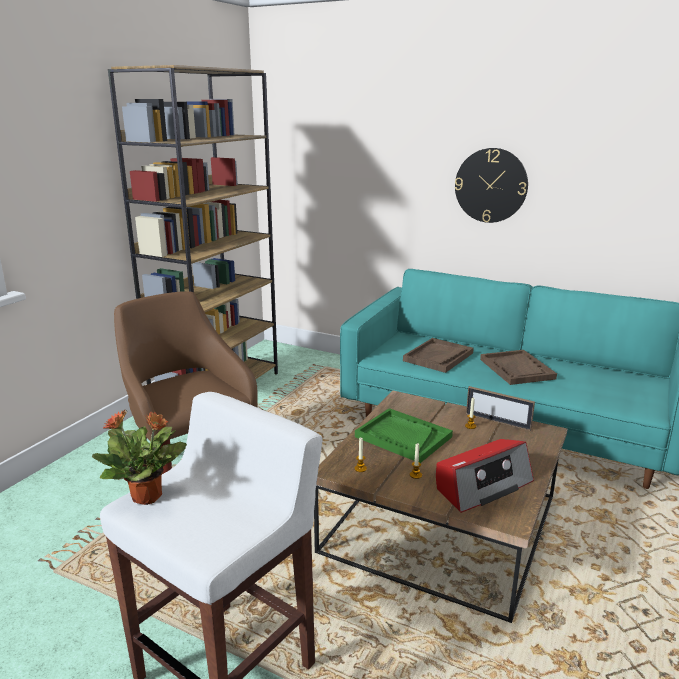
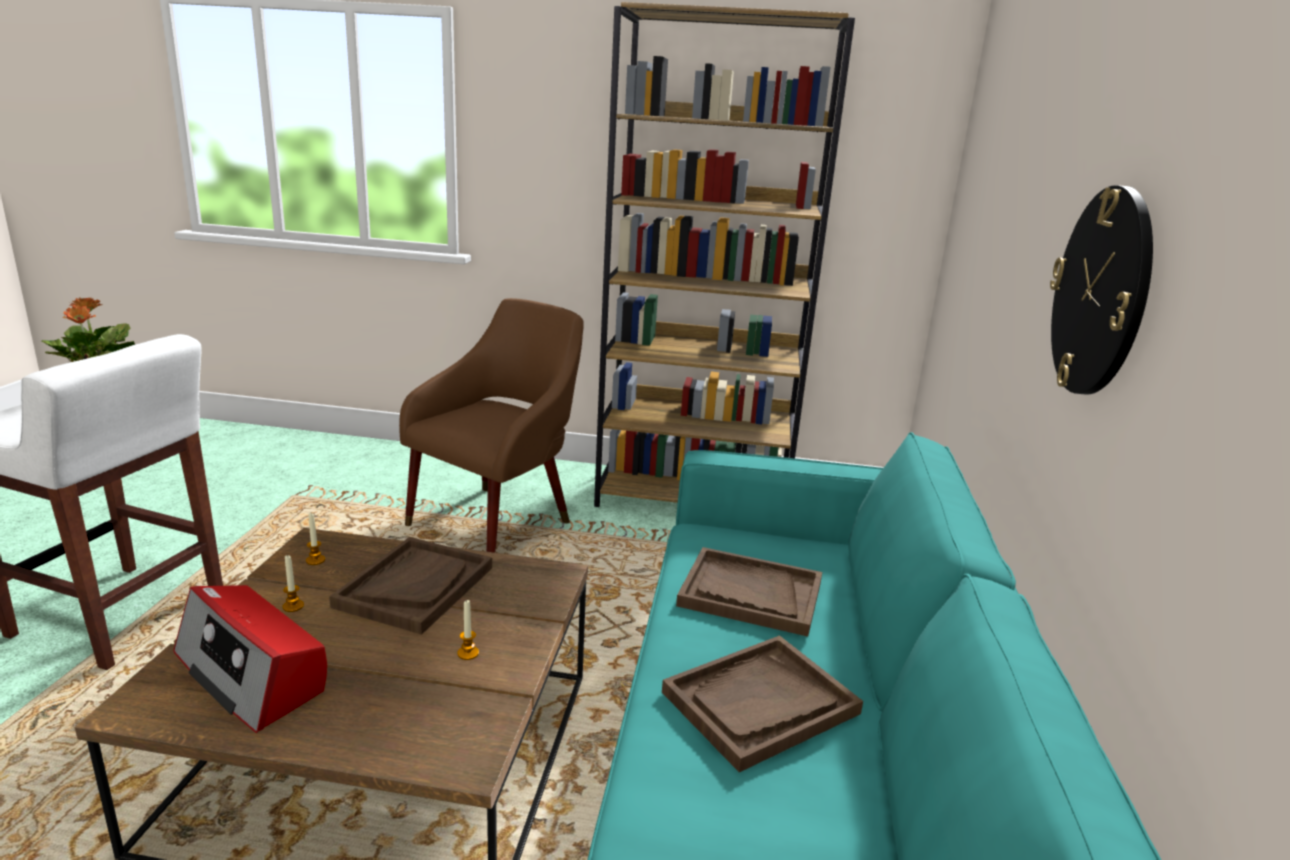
camera: 70 degrees right, 0 degrees up
(403, 437) = (415, 586): green tray -> brown tray
(497, 421) = (496, 687): picture frame -> none

